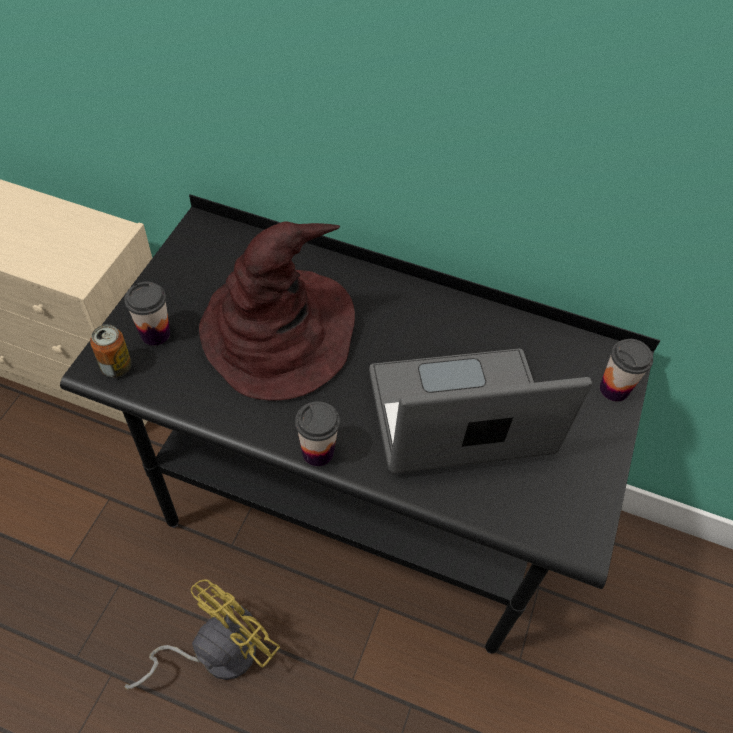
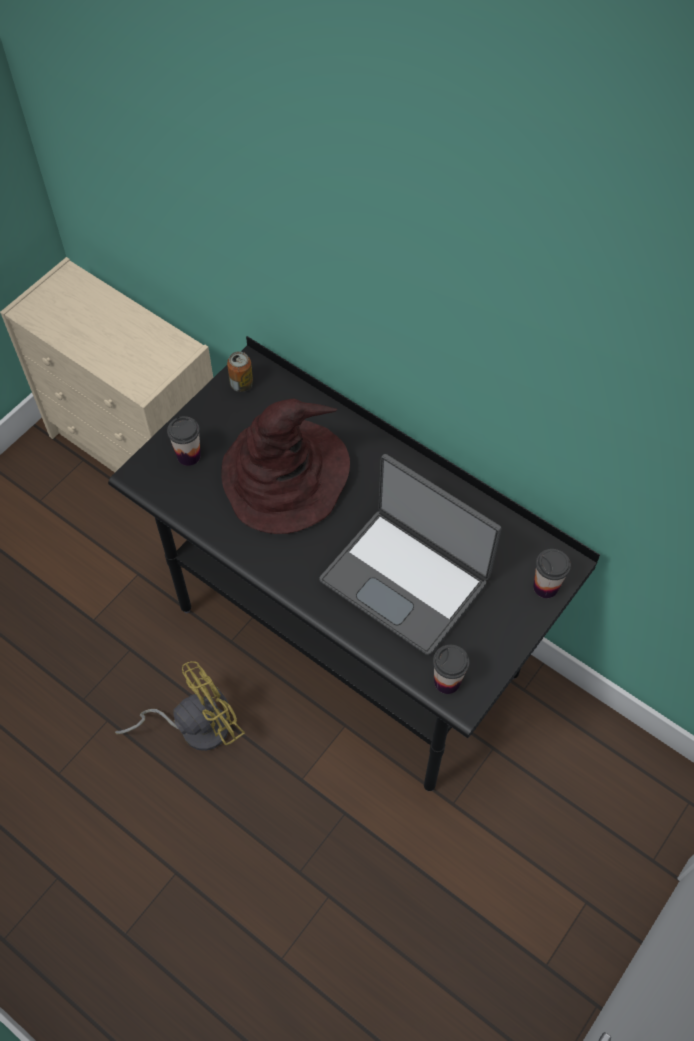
camera: 20 degrees right, 5 degrees up
(117, 367) = (153, 477): can -> can (241, 384)
(317, 452) = (285, 581): cup -> cup (447, 681)
(459, 417) = (406, 579): laptop -> laptop turned 150 degrees counterclockwise

